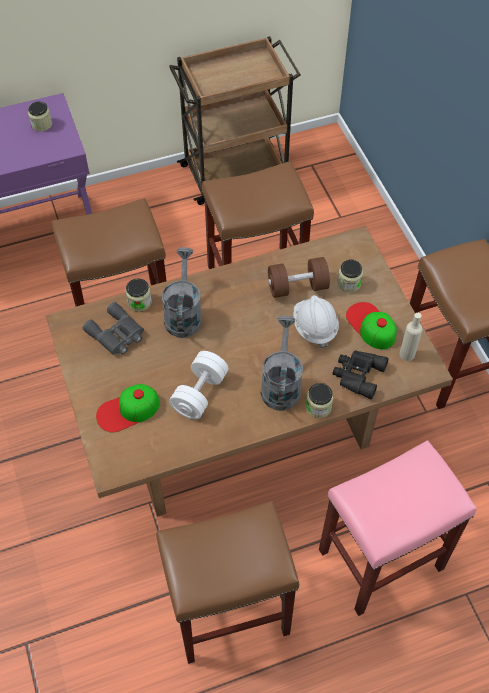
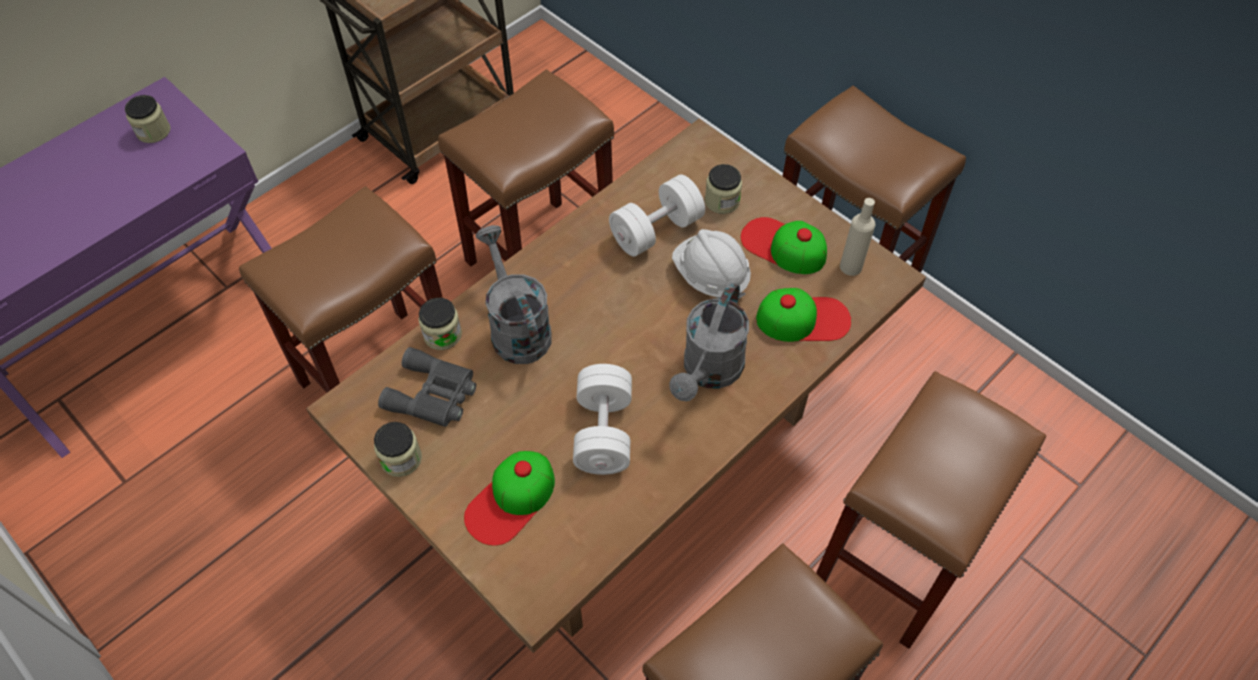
camera: 25 degrees left, 0 degrees up
(280, 384) = (709, 372): grey watering can -> grey watering can turned 135 degrees counterclockwise
(297, 287) = (656, 230): brown dumbbell -> white dumbbell
(318, 407) = (778, 383): jar -> jar (401, 459)
(357, 375) = (803, 319): black binoculars -> cap
(379, 561) = (895, 562): pink stool -> brown stool

